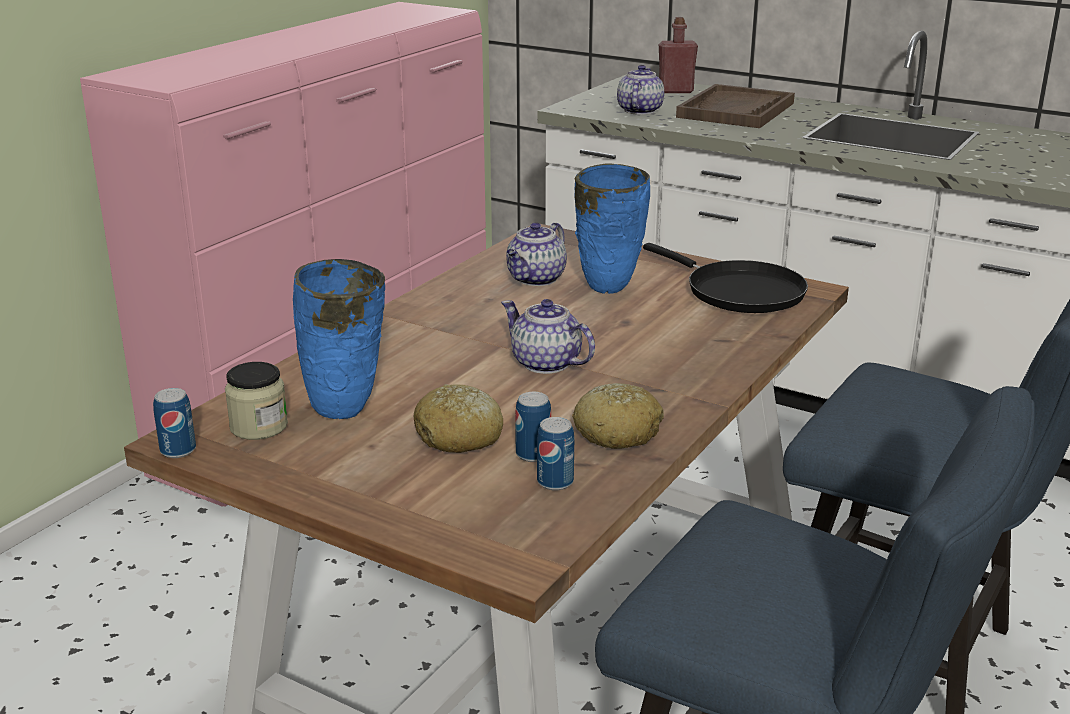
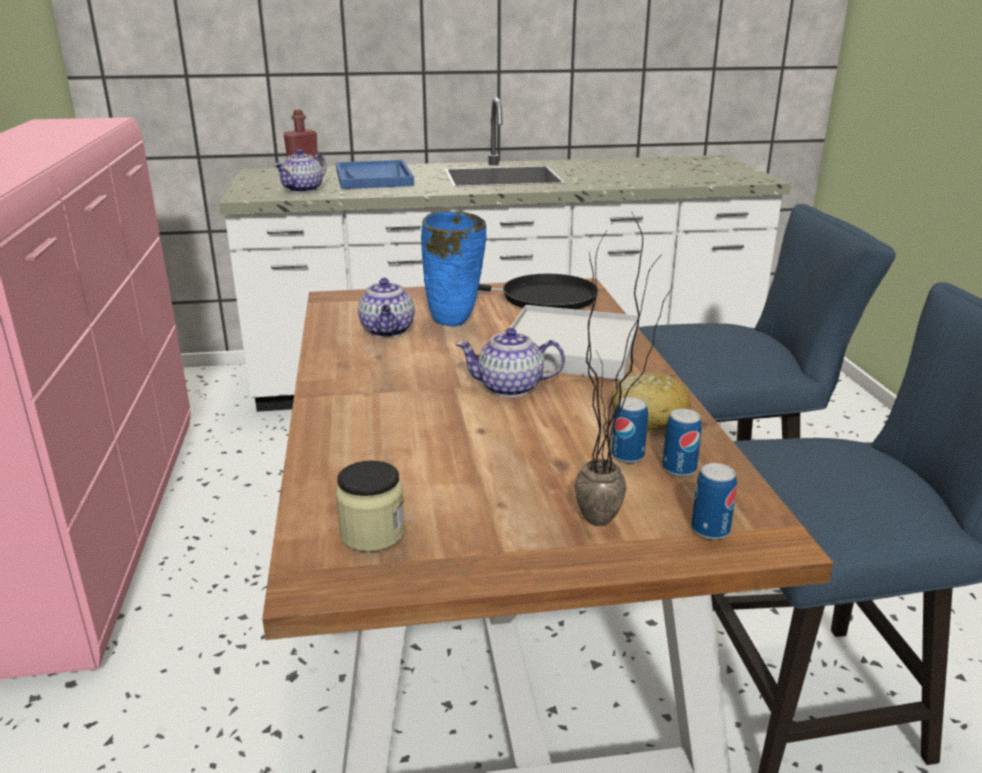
camera: 40 degrees left, 0 degrees up
(178, 450) = (332, 593): can -> can (710, 530)
(346, 411) = (426, 485): blue vase -> none
(429, 491) = (613, 518): none -> potted plant
(459, 436) = (552, 466): bread -> none
(639, 111) = (304, 189): teapot -> teapot turned 120 degrees counterclockwise
(670, 348) = (570, 348): none -> white tray
(736, 110) = (374, 178): brown tray -> blue tray

